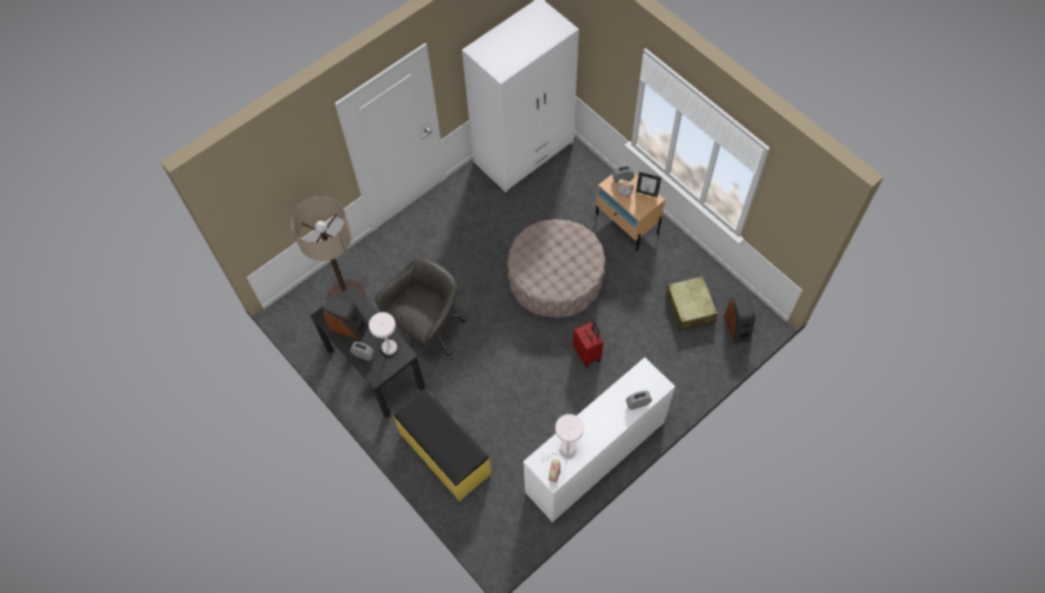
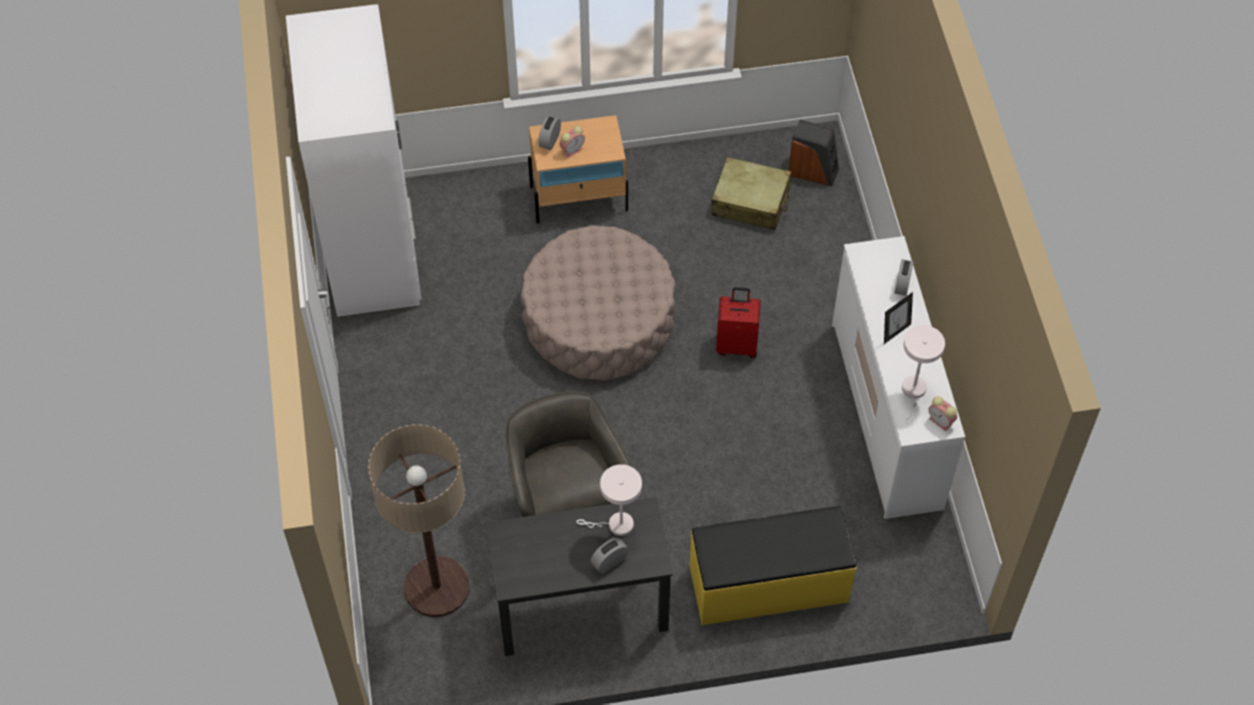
camera: 60 degrees left, 5 degrees down
(349, 327) = (552, 559): speaker -> none
(647, 193) = (591, 127): picture frame -> picture frame (895, 332)

